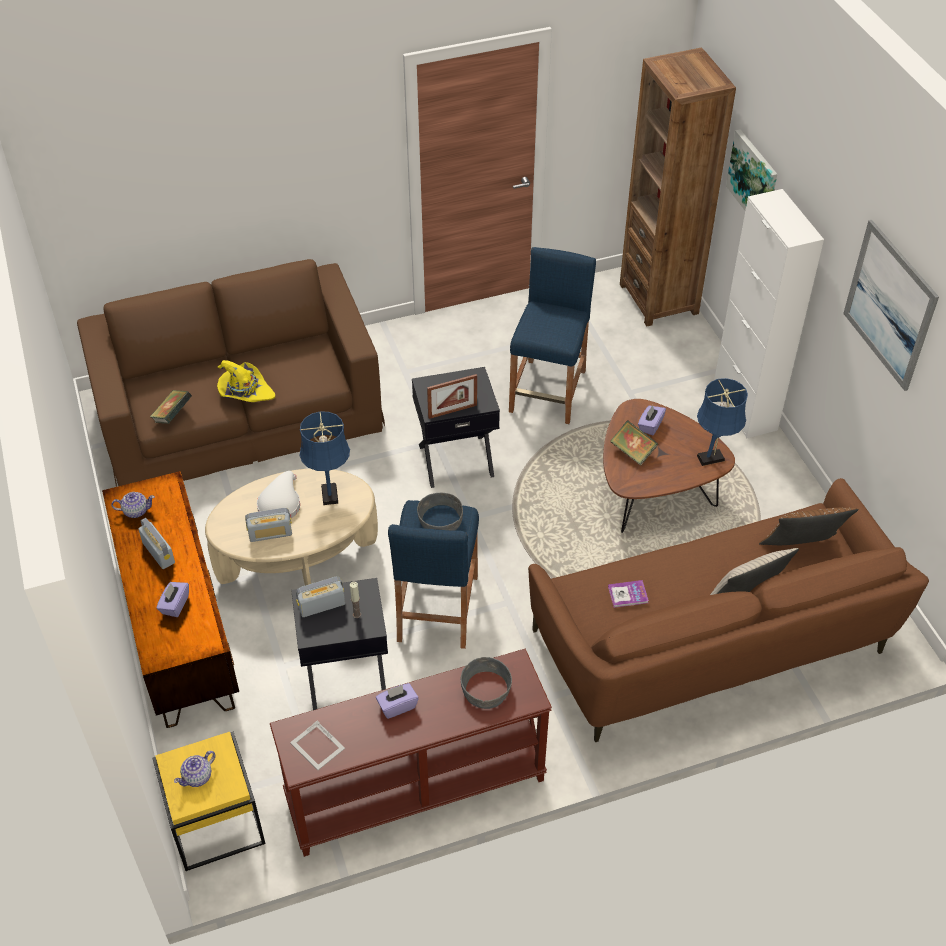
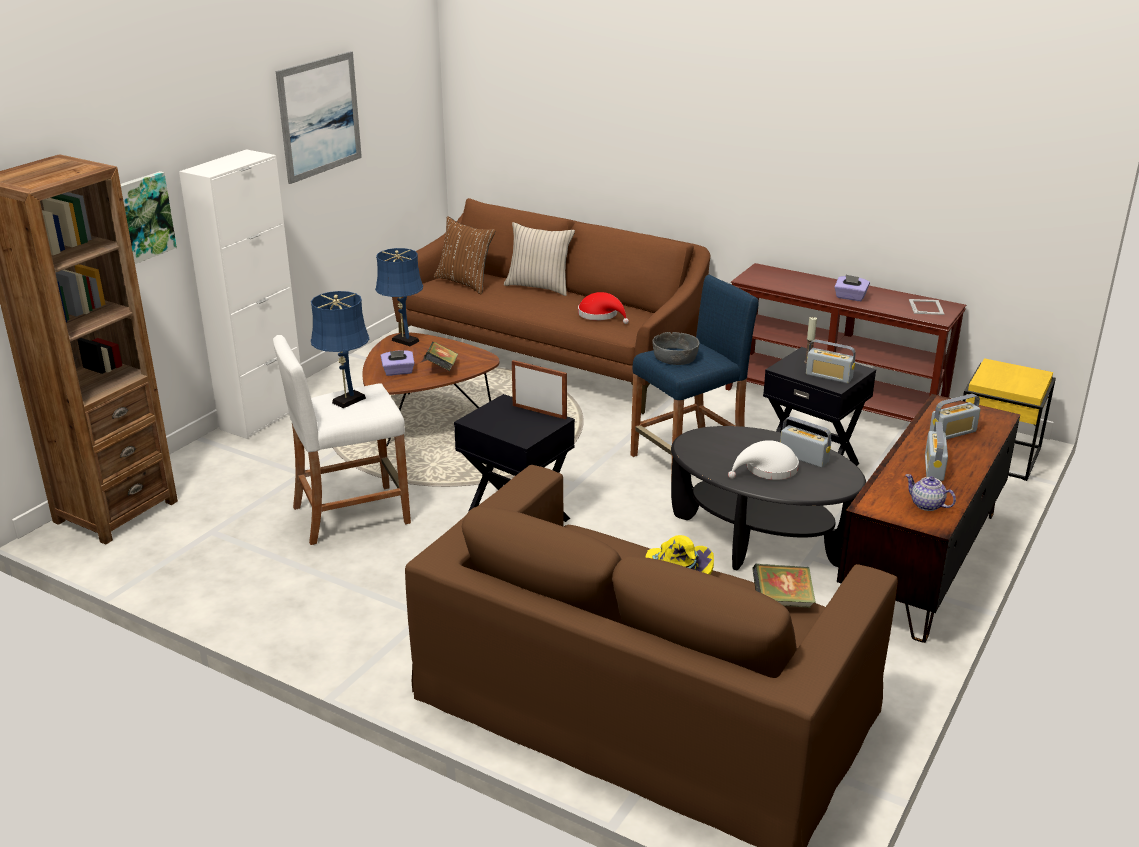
camera: 130 degrees left, 20 degrees down
(175, 605) = (952, 433): purple tissue box -> radio
(198, 776) = (1015, 378): teapot -> none
(298, 563) = (759, 541): beige coffee table -> black coffee table
(329, 492) = (713, 453): blue table lamp -> blue table lamp (346, 401)
(485, 688) = (782, 280): grey bowl -> none
(548, 391) = (351, 514): blue stool -> white stool
(628, 594) = (600, 315): book -> red hat

